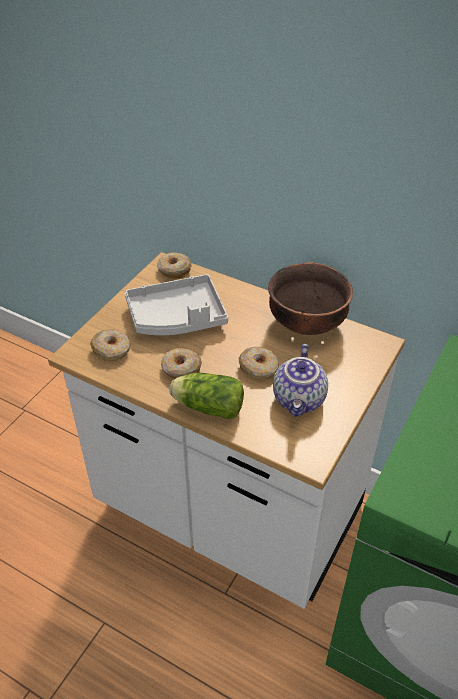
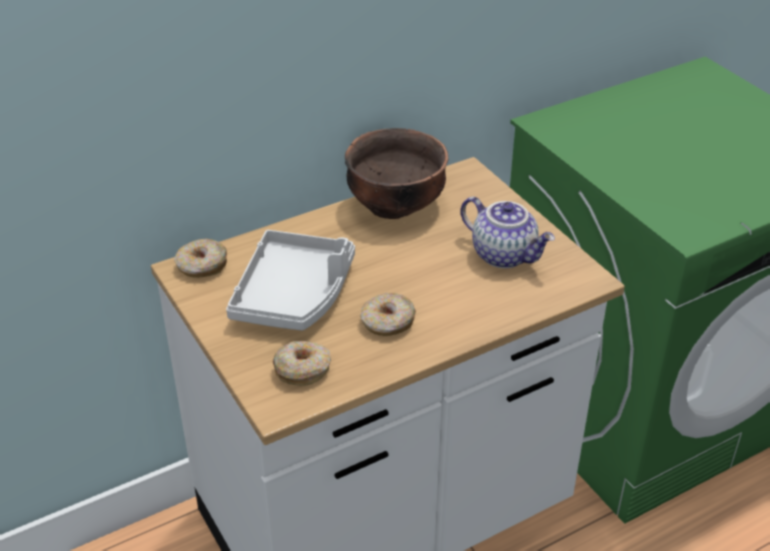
camera: 60 degrees left, 5 degrees down
(206, 406) = (463, 324): lettuce -> none
(259, 368) = (435, 264): donut -> none

